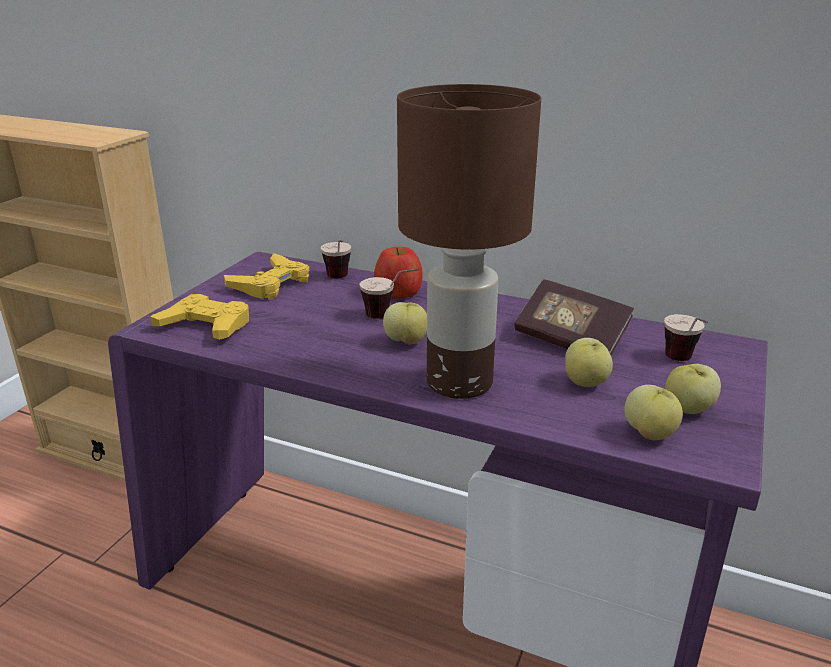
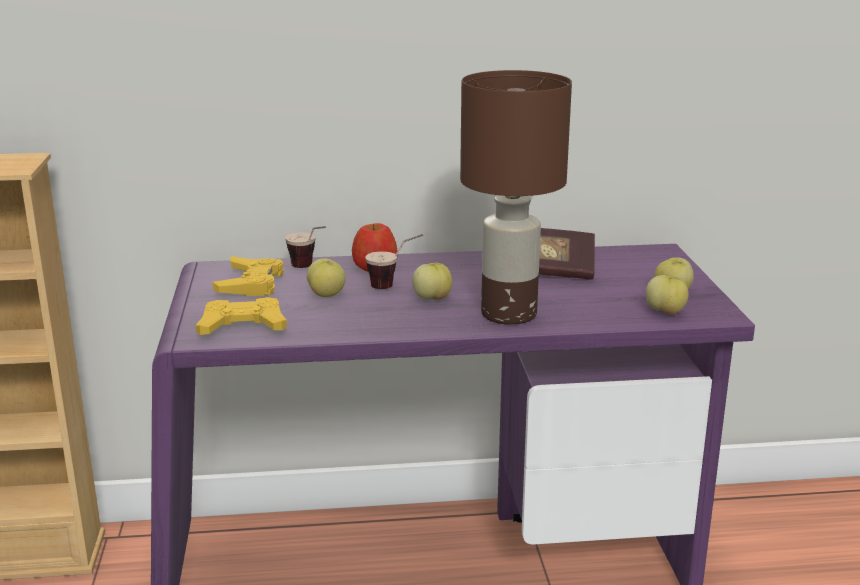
camera: 30 degrees left, 5 degrees down
(586, 382) = (593, 293): apple -> apple (326, 294)
(683, 363) = (640, 268): cup -> none

